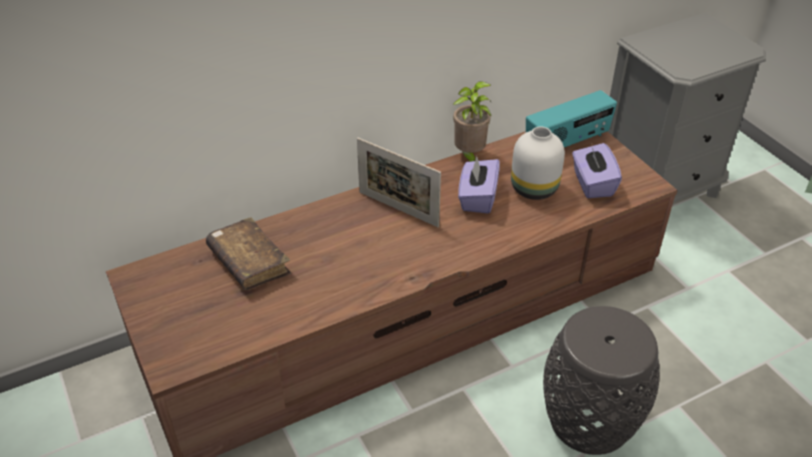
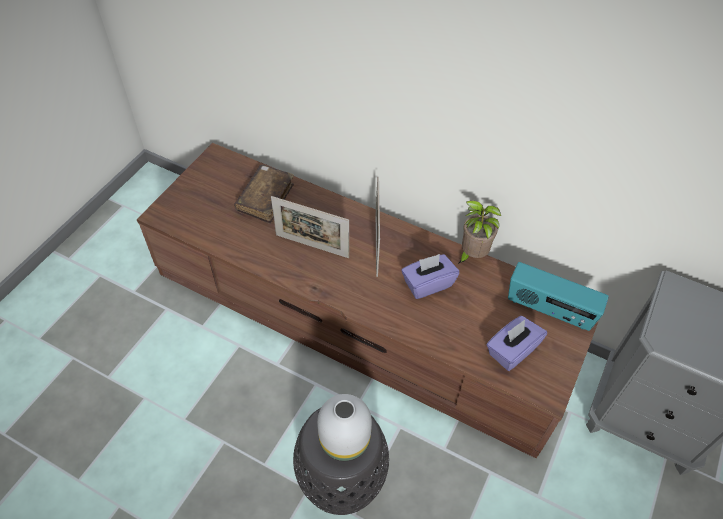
camera: 55 degrees right, 10 degrees up
(354, 255) = (312, 246): none -> picture frame
(534, 189) = (469, 314): white vase -> white vase (343, 441)

